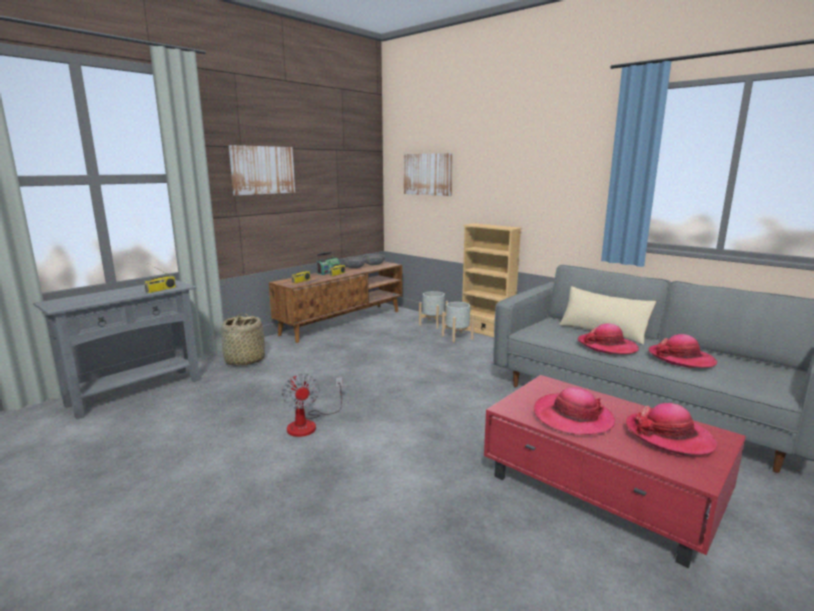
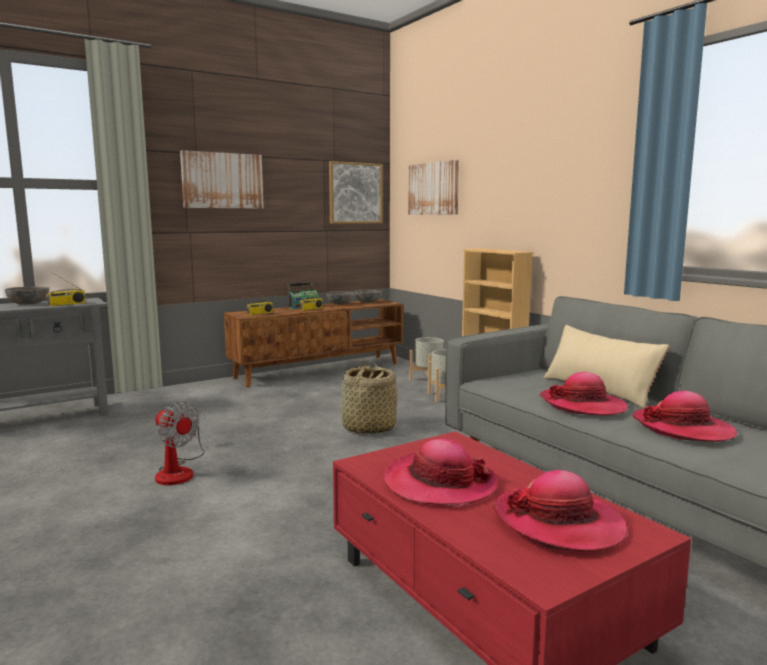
camera: 15 degrees right, 5 degrees down
(123, 291) = (28, 304): none -> grey bowl
(244, 361) = (172, 400): basket -> basket (368, 428)
(309, 424) = (179, 471): fan -> fan turned 45 degrees counterclockwise
(359, 176) = (355, 193): none -> picture

